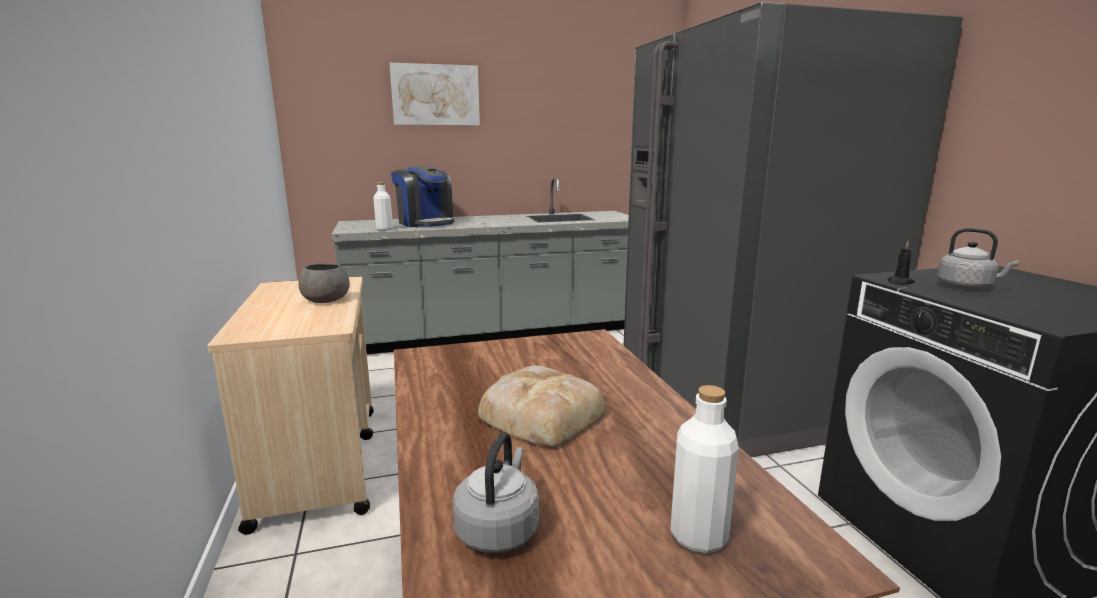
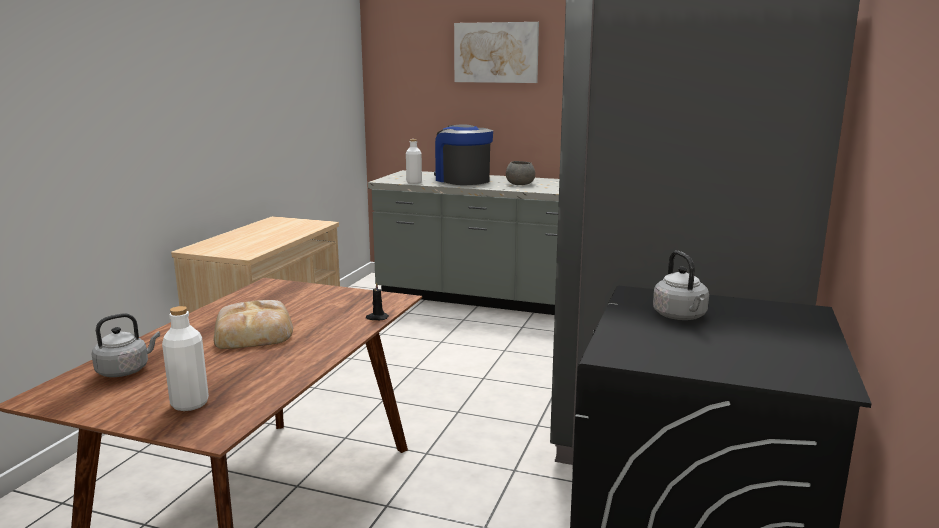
camera: 35 degrees right, 0 degrees up
(325, 300) = (280, 235): grey bowl -> grey bowl (519, 184)
(426, 223) = (462, 180): coffee machine -> coffee machine turned 150 degrees clockwise
(899, 282) = (629, 299): black candle -> black candle (376, 318)

